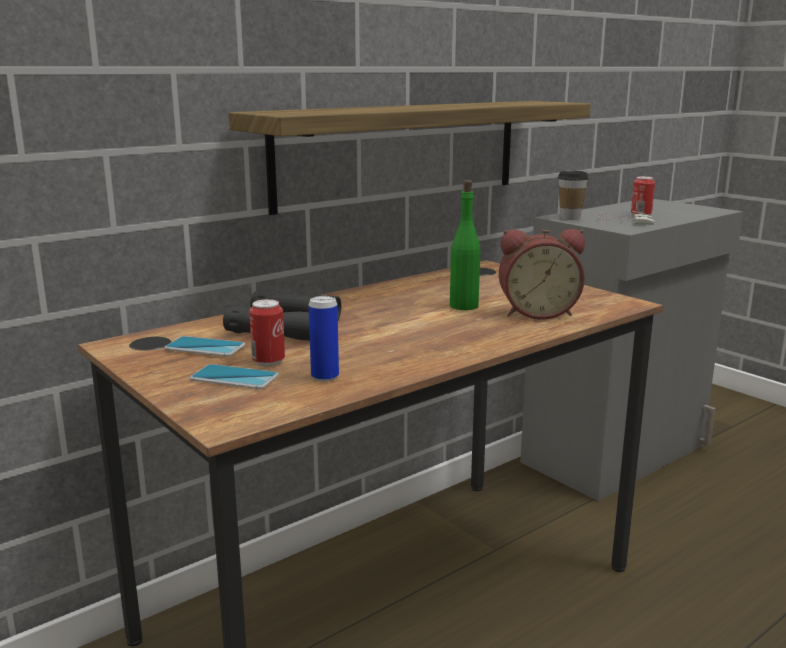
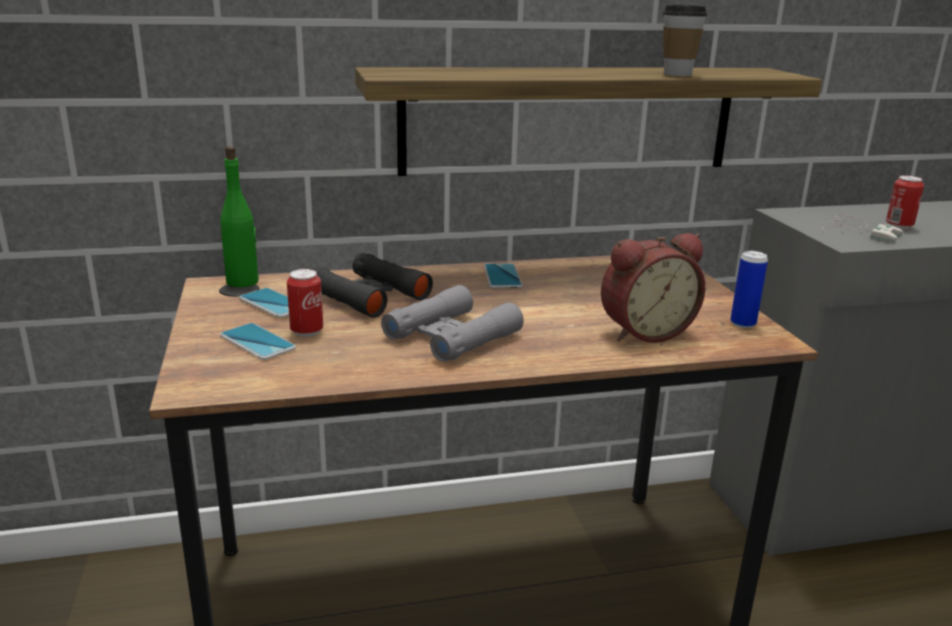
camera: 25 degrees right, 5 degrees up
(325, 377) = (333, 360): can -> can (743, 323)
(379, 296) = (502, 277): none -> phone
(399, 342) = (452, 336): none -> grey binoculars
(464, 306) = (574, 306): green bottle -> green bottle (243, 282)
(537, 313) = (644, 331): alarm clock -> alarm clock turned 45 degrees counterclockwise
(570, 218) = (797, 216): cup -> cup (677, 74)

